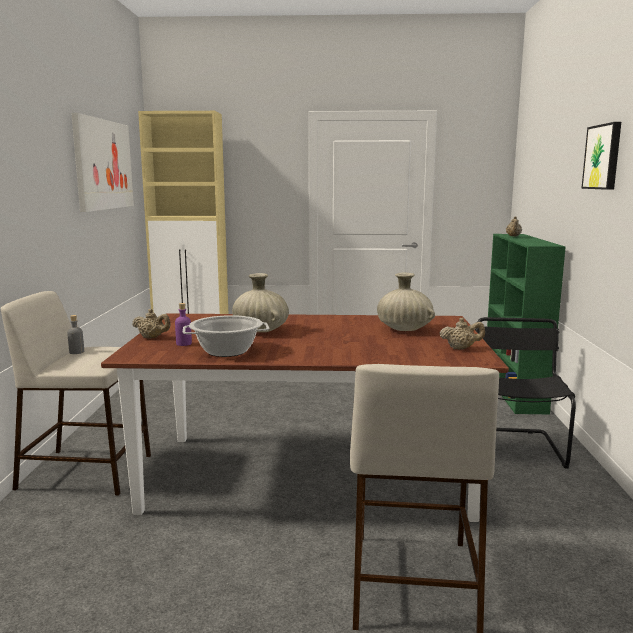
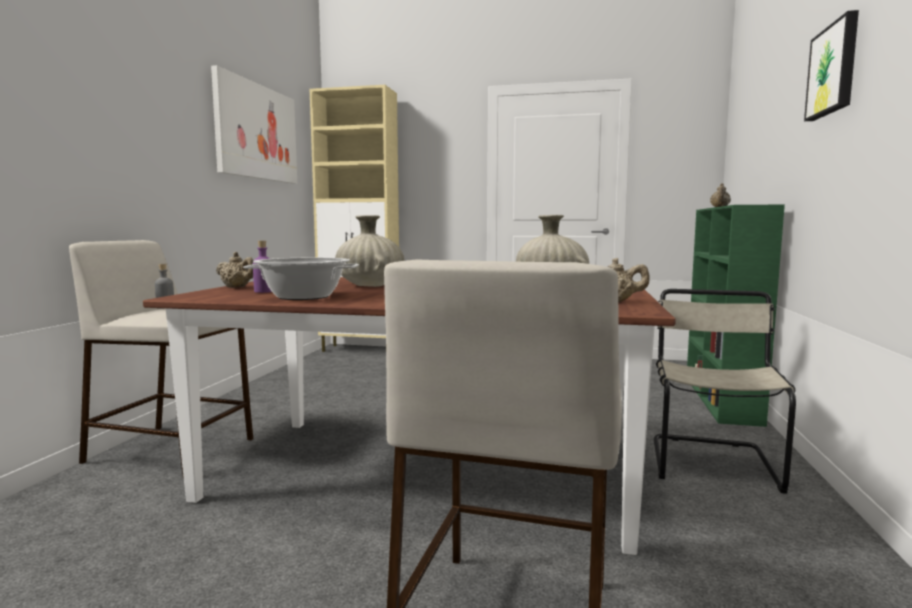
camera: 10 degrees right, 5 degrees down
(515, 447) = (711, 461): black chair -> beige chair

